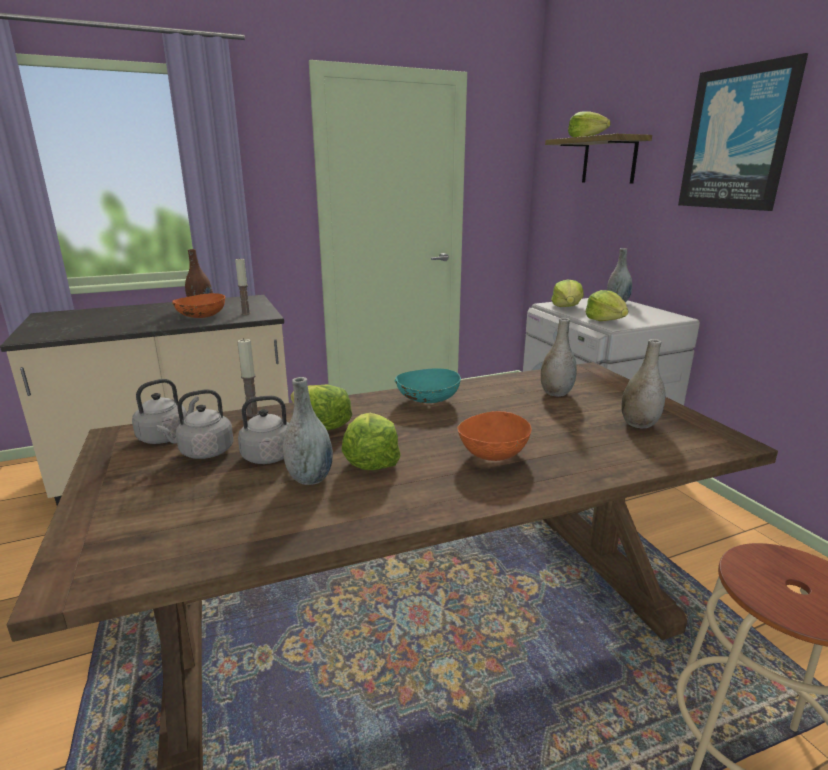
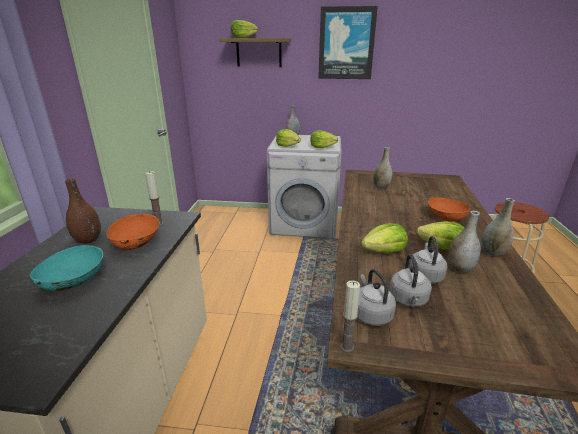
camera: 60 degrees left, 5 degrees up
(252, 414) = (349, 271): candle -> candle (347, 347)
(427, 401) = (369, 215): turquoise bowl -> turquoise bowl (74, 283)
(639, 424) = (426, 185): grey vase -> grey vase (492, 253)

